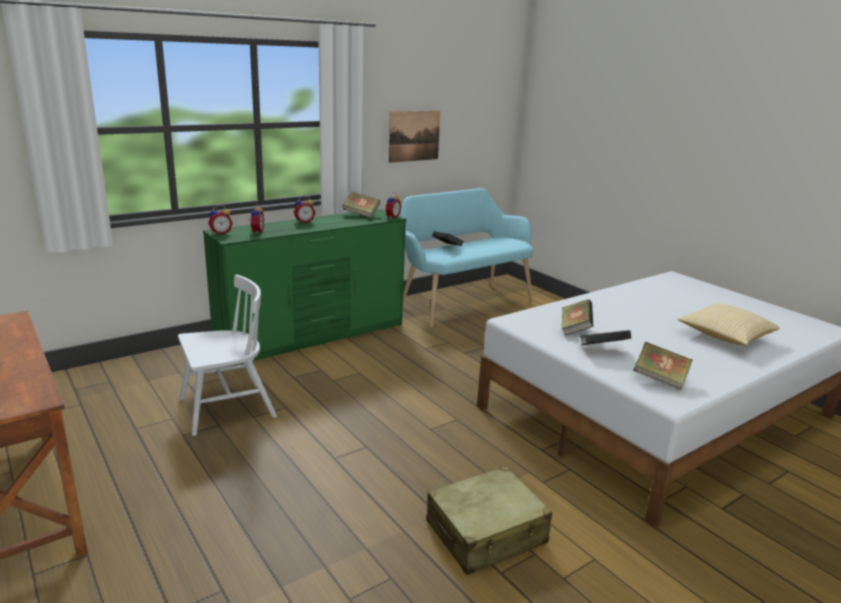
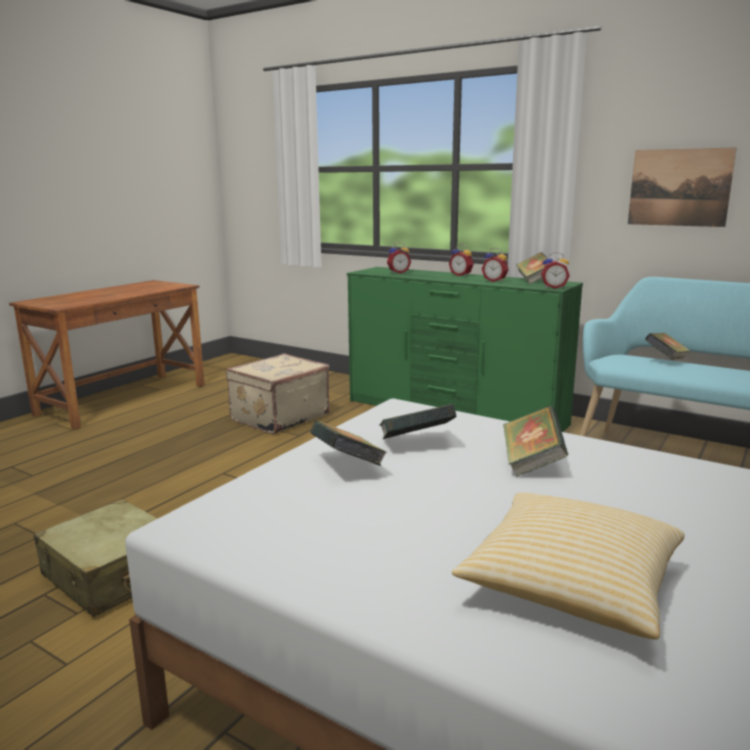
camera: 70 degrees right, 5 degrees down
(220, 233) = (376, 269): alarm clock -> alarm clock (495, 281)
(226, 408) = (278, 417): white chair -> beige suitcase
(660, 379) = (264, 514): book -> book (531, 463)

